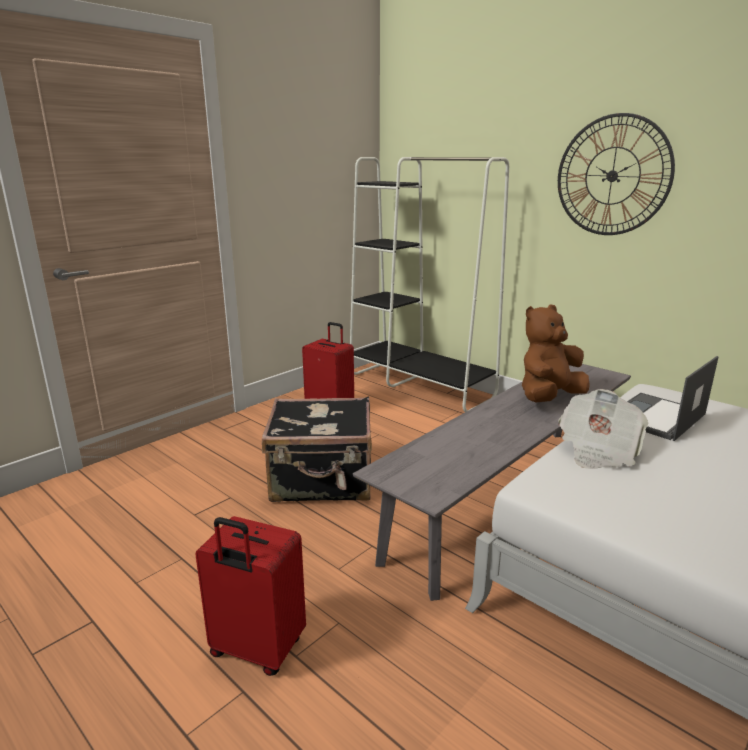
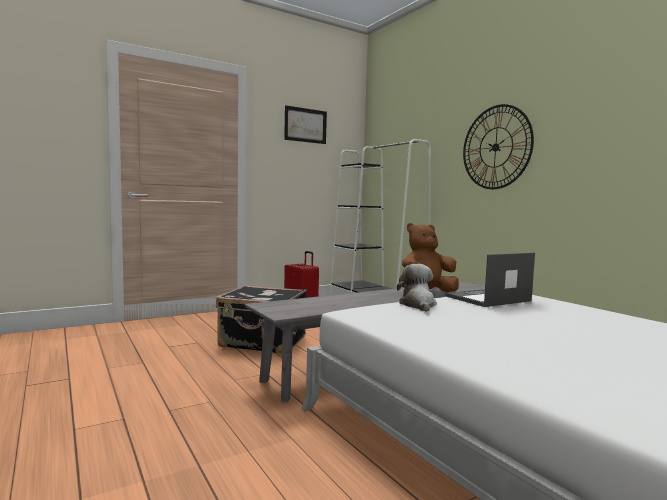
camera: 15 degrees right, 15 degrees down
(256, 650) = (148, 404): red suitcase -> none
(304, 121) = (305, 125): none -> picture
(597, 450) = (418, 305): newspaper -> plush toy

